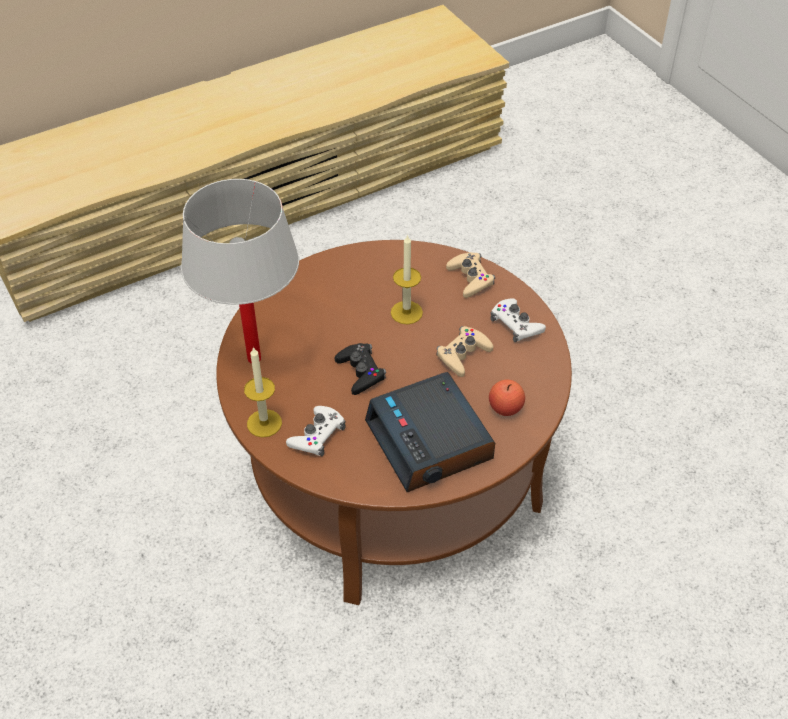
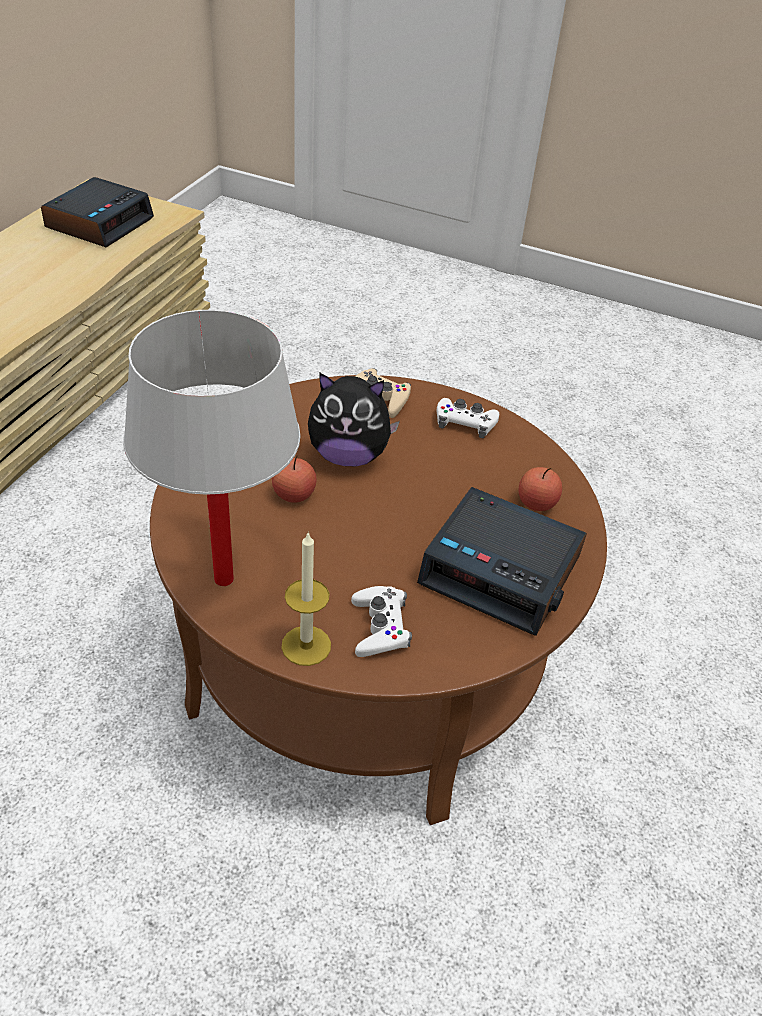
camera: 40 degrees left, 5 degrees down
(345, 324) = (294, 494): none -> apple
(361, 372) = (360, 536): black game controller -> none
(406, 312) = (348, 456): candle -> plush toy
(420, 49) = (99, 222): none -> alarm clock
(463, 355) = (446, 472): beige game controller -> none

